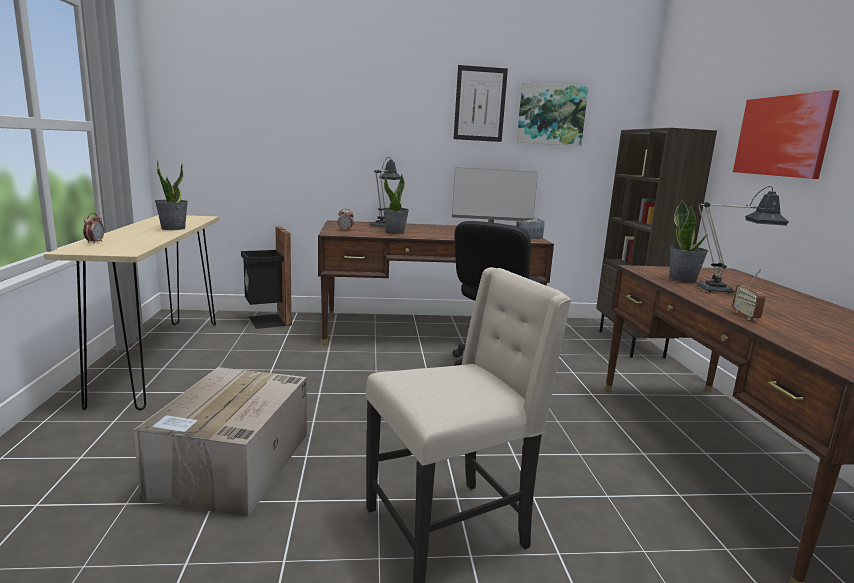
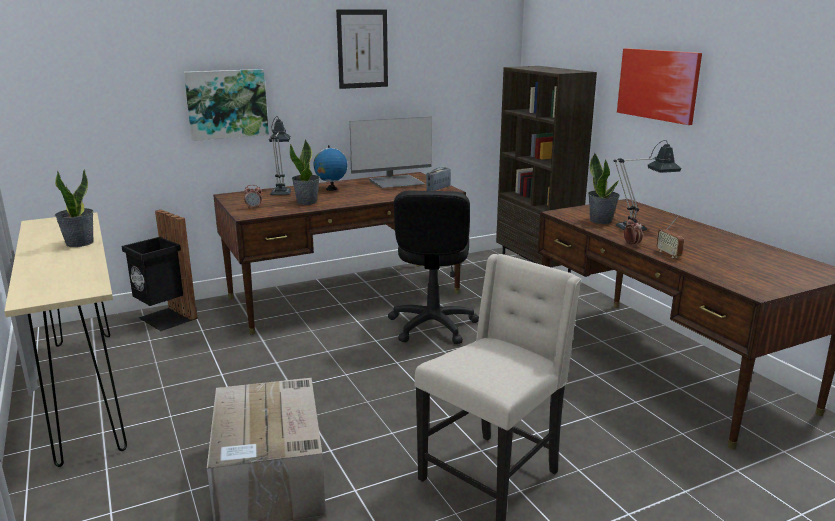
camera: 20 degrees left, 5 degrees up
(95, 242) = (31, 283): alarm clock -> alarm clock (631, 245)
(428, 228) = (331, 189): none -> globe
(551, 115) = (432, 53): picture -> picture (227, 104)

